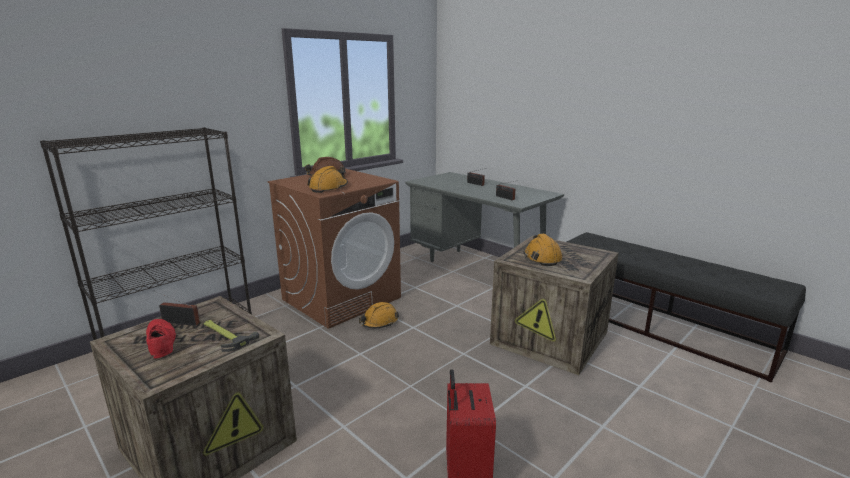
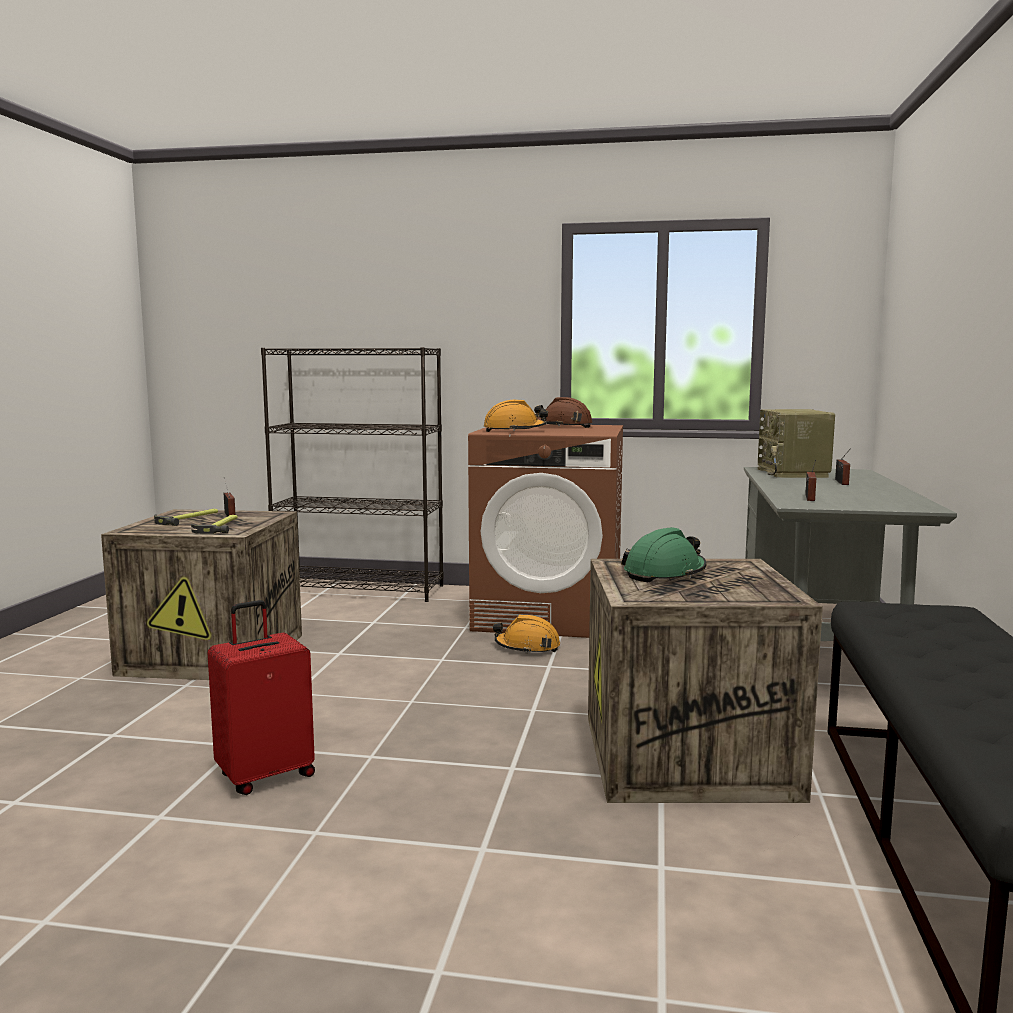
camera: 55 degrees right, 10 degrees down
(161, 342) = (189, 519): red shoe -> hammer
(440, 182) = (794, 473): none -> radio
(542, 257) = (665, 573): orange hard hat -> green hard hat

